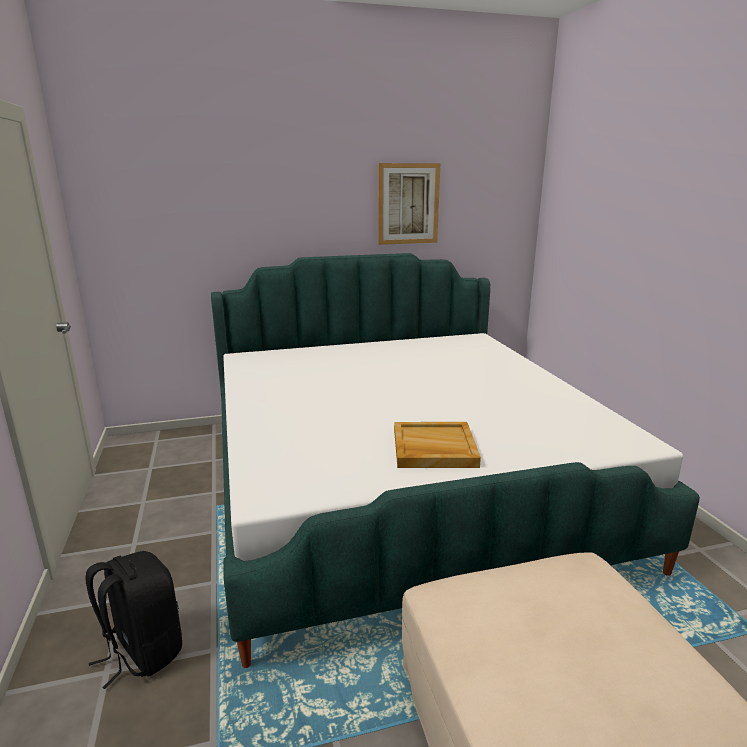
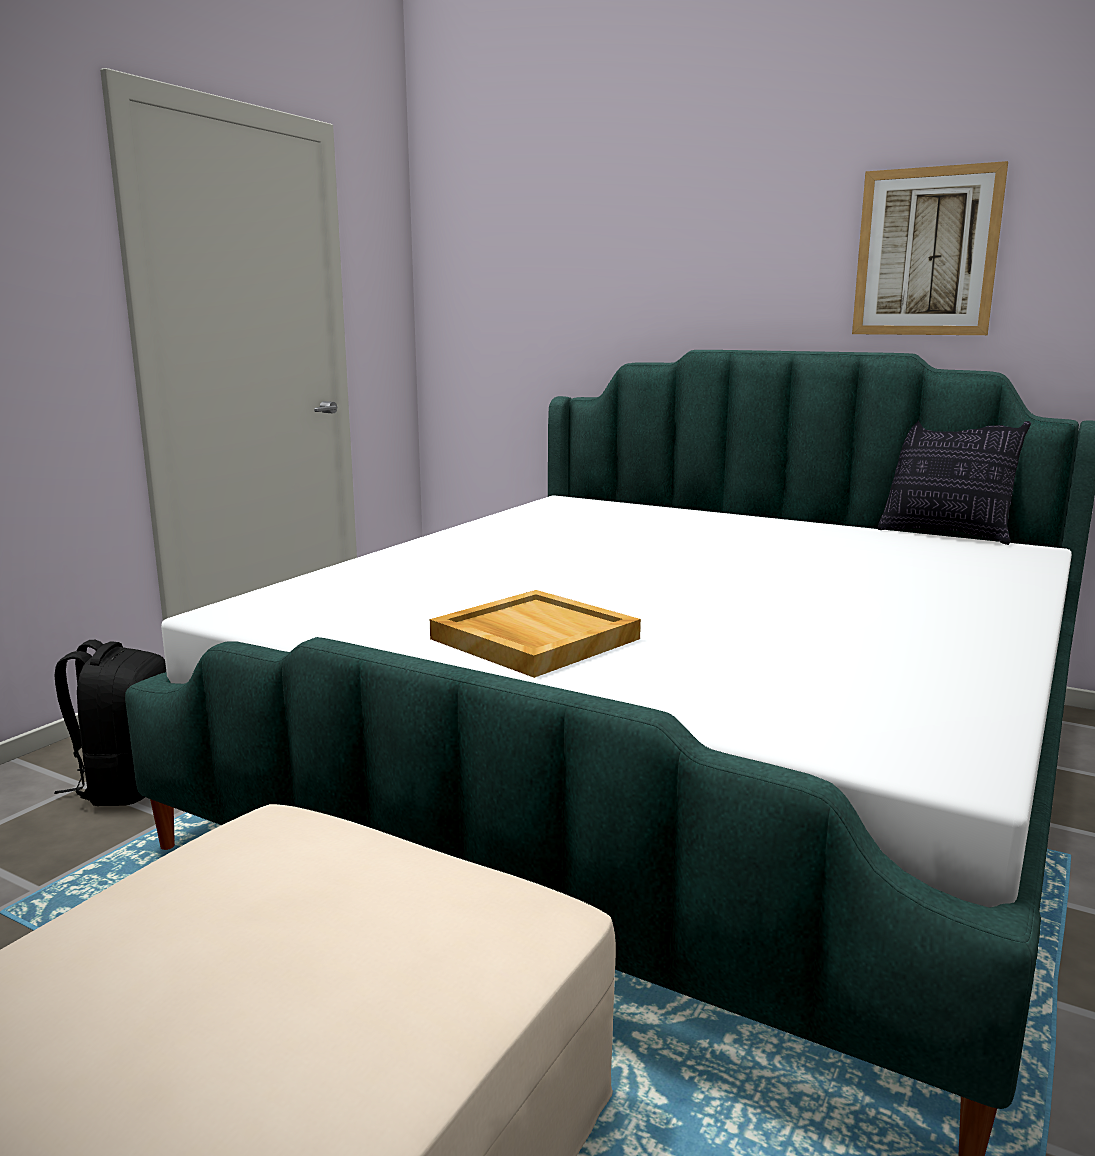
camera: 45 degrees right, 5 degrees down
(438, 336) = (945, 534): none -> pillow

